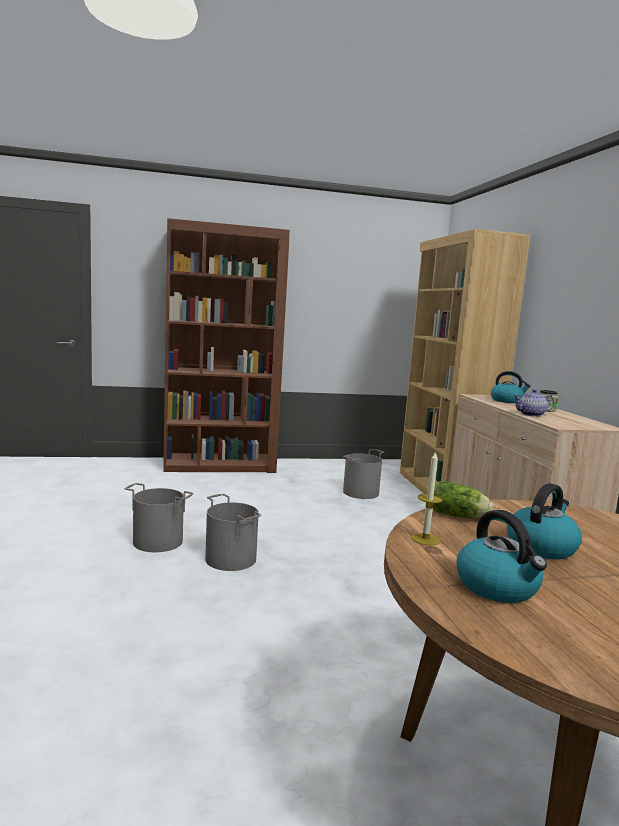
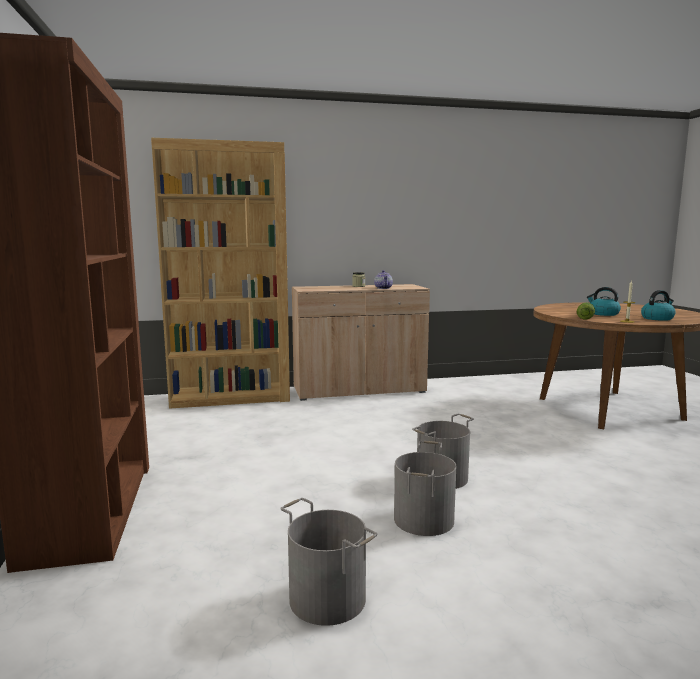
camera: 90 degrees left, 0 degrees up
(361, 493) = (239, 426): grey bucket -> grey bucket (328, 598)
(507, 401) = (325, 288): kettle -> none

